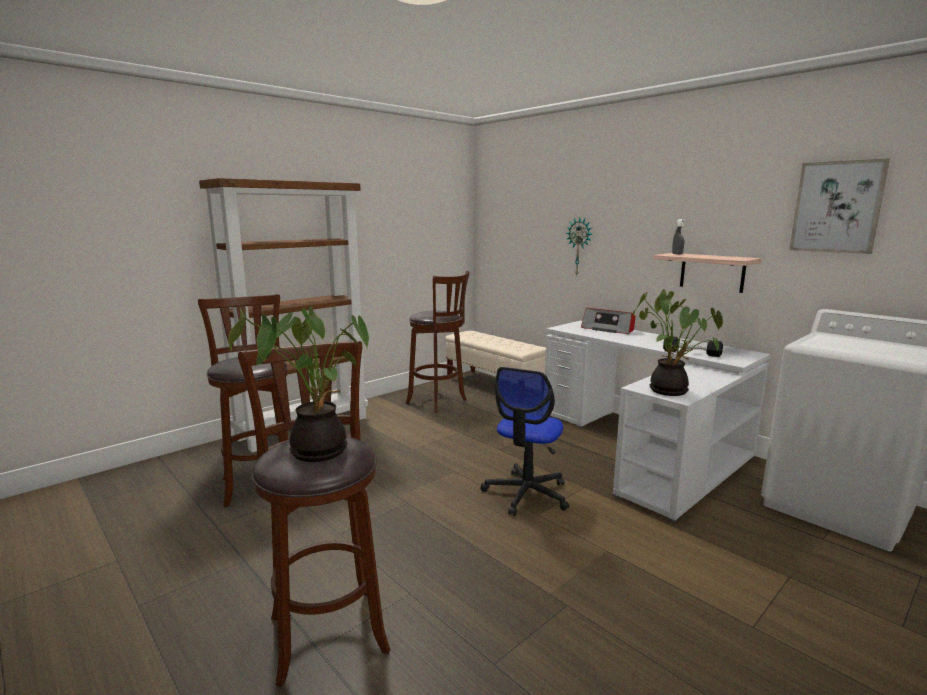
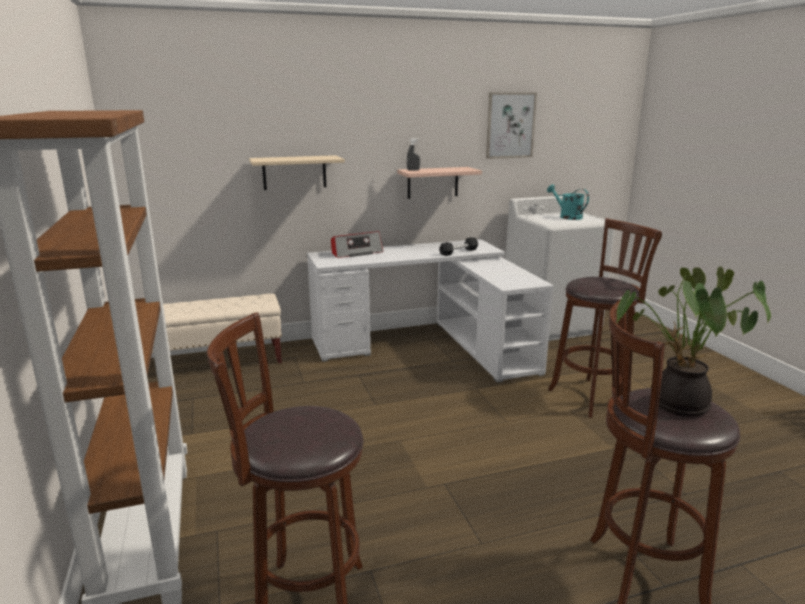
camera: 65 degrees left, 5 degrees up
(438, 402) = (209, 406): brown stool -> brown stool (592, 396)
(526, 494) = (470, 416): office chair -> none
(579, 246) = (294, 172): wall clock -> beige shelf
(670, 390) = (520, 280): potted plant -> none
(878, 347) = (567, 217): none -> turquoise watering can

